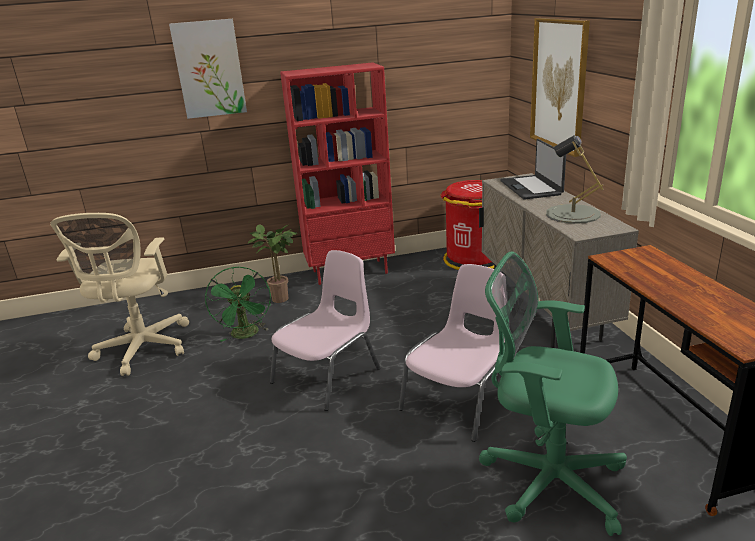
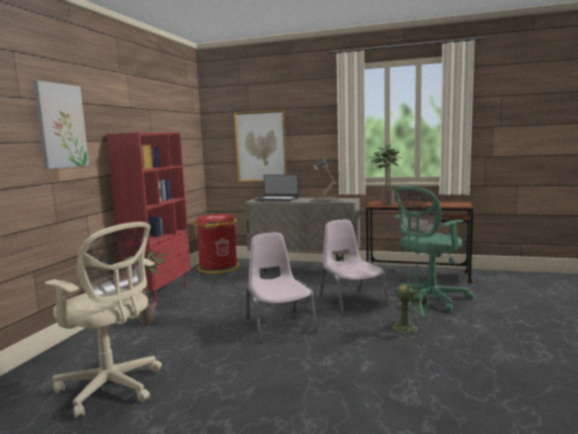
camera: 60 degrees left, 15 degrees down
(246, 335) = (178, 341): green fan -> green fan (411, 329)
(643, 263) = (385, 203): none -> potted plant

